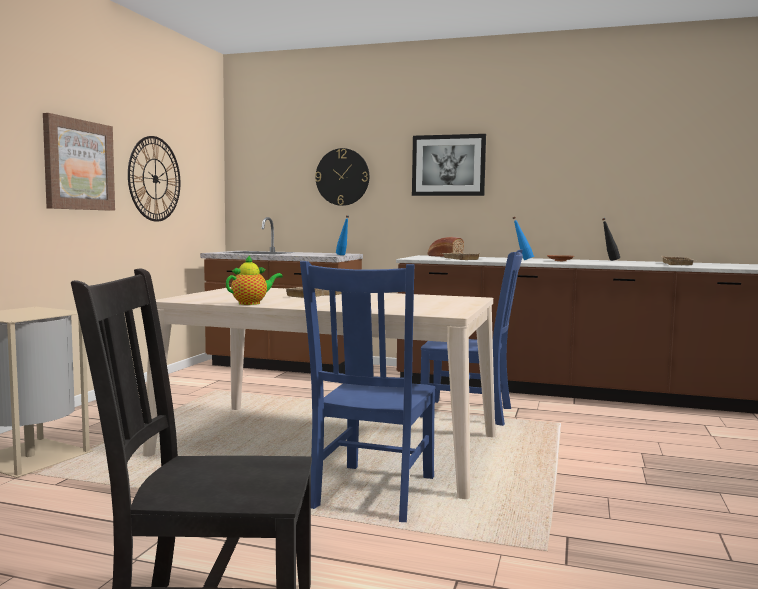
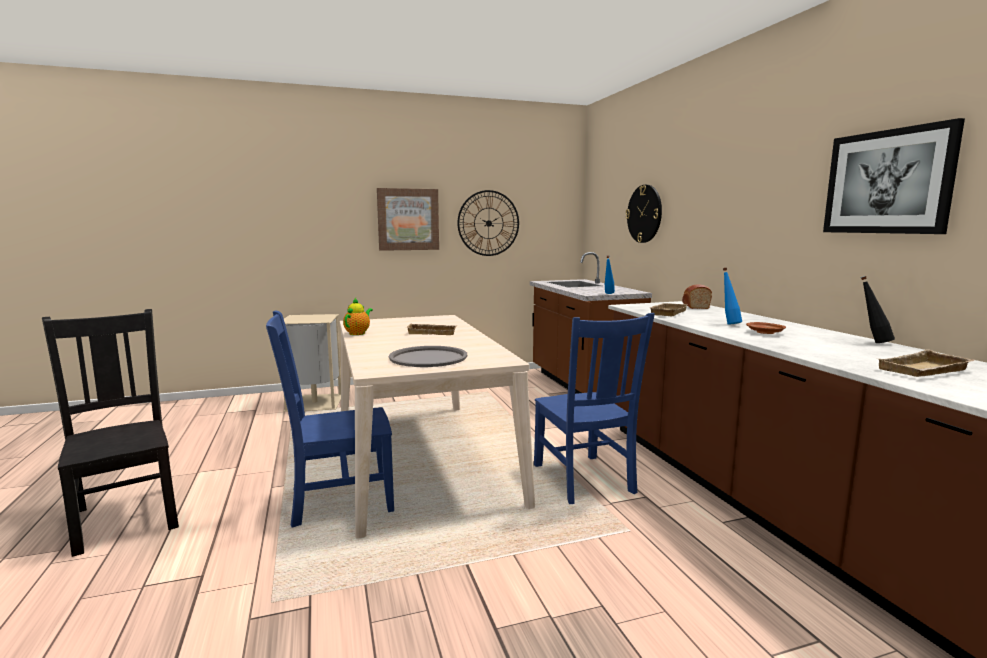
camera: 55 degrees right, 5 degrees up
(252, 303) = (358, 333): teapot -> teapot turned 90 degrees counterclockwise
(424, 304) = (428, 358): none -> grey tray
(448, 165) = (721, 199): picture -> picture (887, 182)

